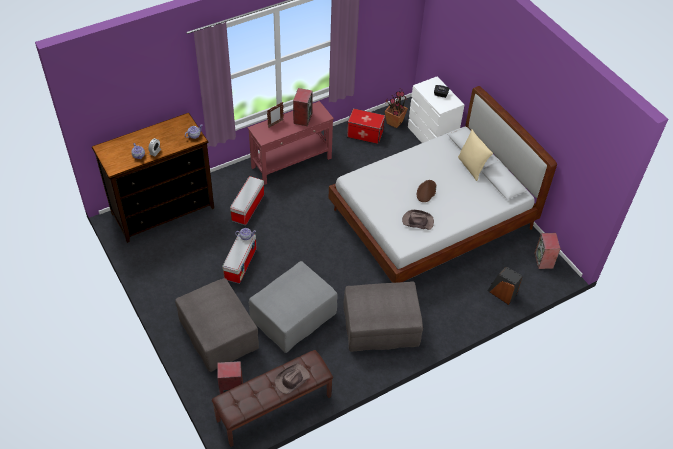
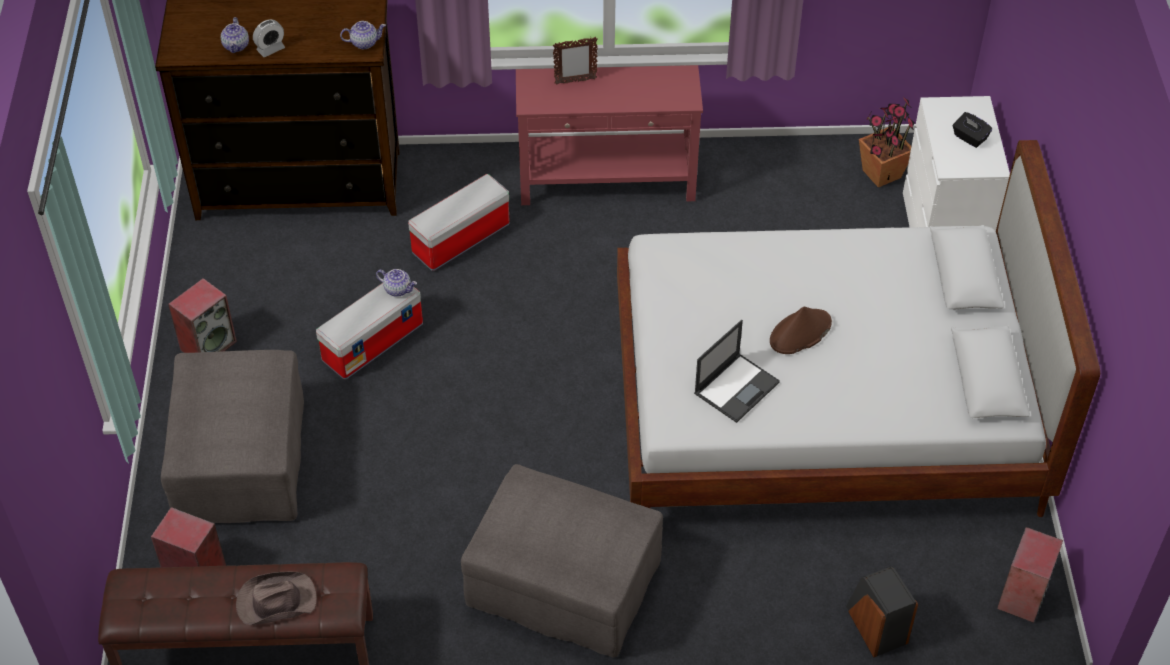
camera: 30 degrees right, 0 degrees up
(293, 316) = (404, 487): grey ottoman -> none
(302, 118) = (638, 88): speaker -> speaker (208, 345)
(365, 133) = (801, 175): storage box -> none
(417, 221) = (737, 387): brown hat -> laptop
(471, 167) = (940, 319): beige pillow -> none

